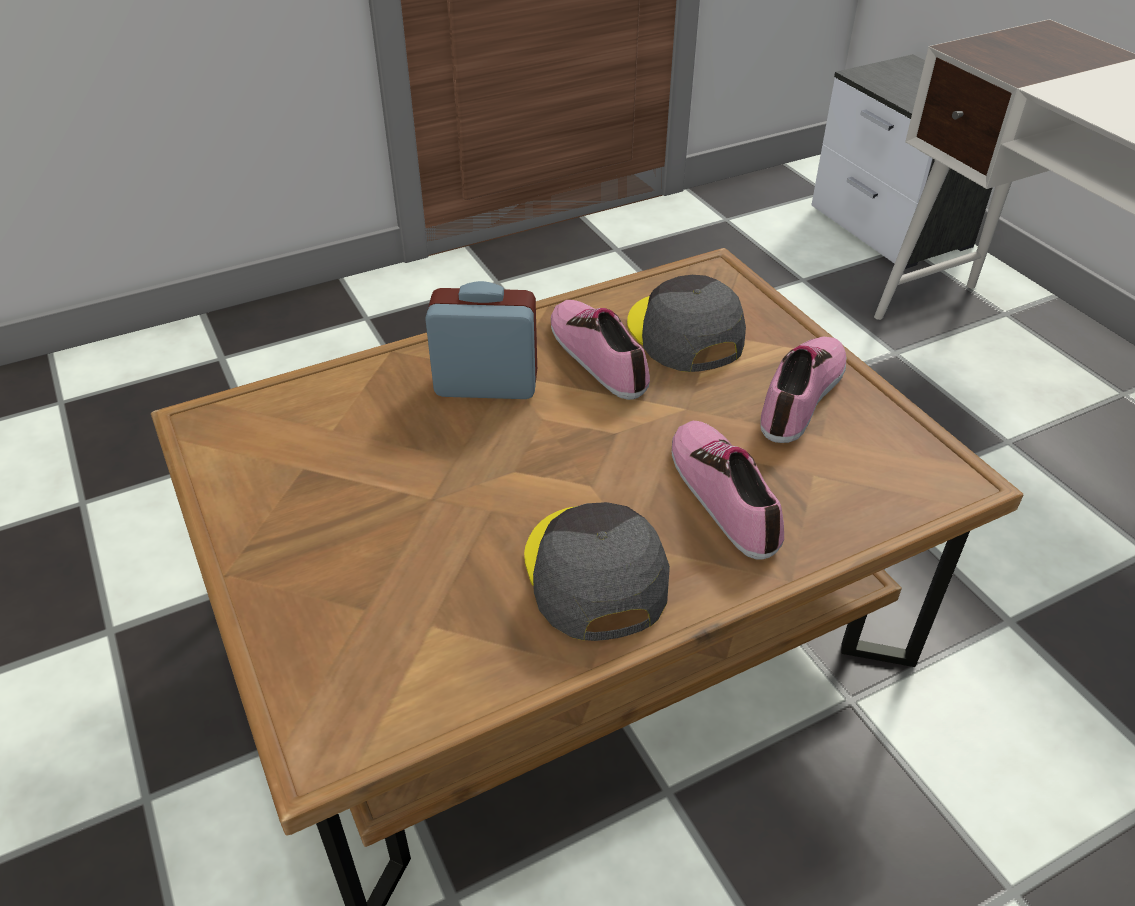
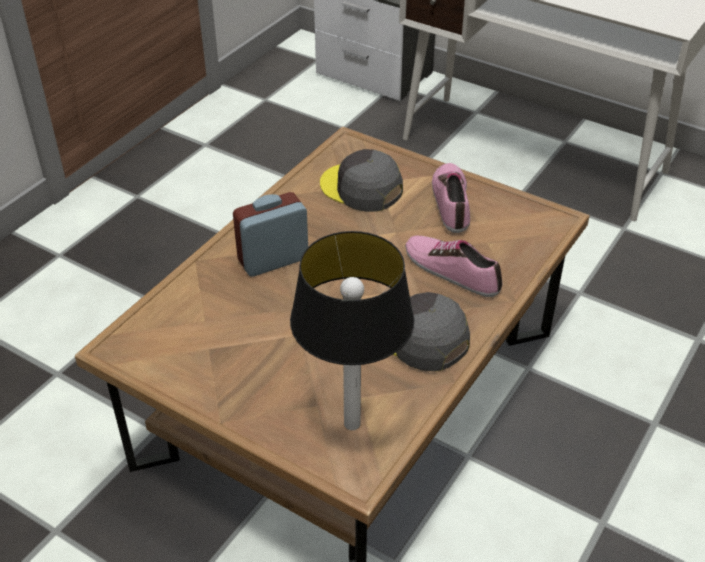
camera: 30 degrees left, 0 degrees up
(389, 660) = (353, 423): none -> table lamp
(599, 355) = (323, 218): shoe -> none

